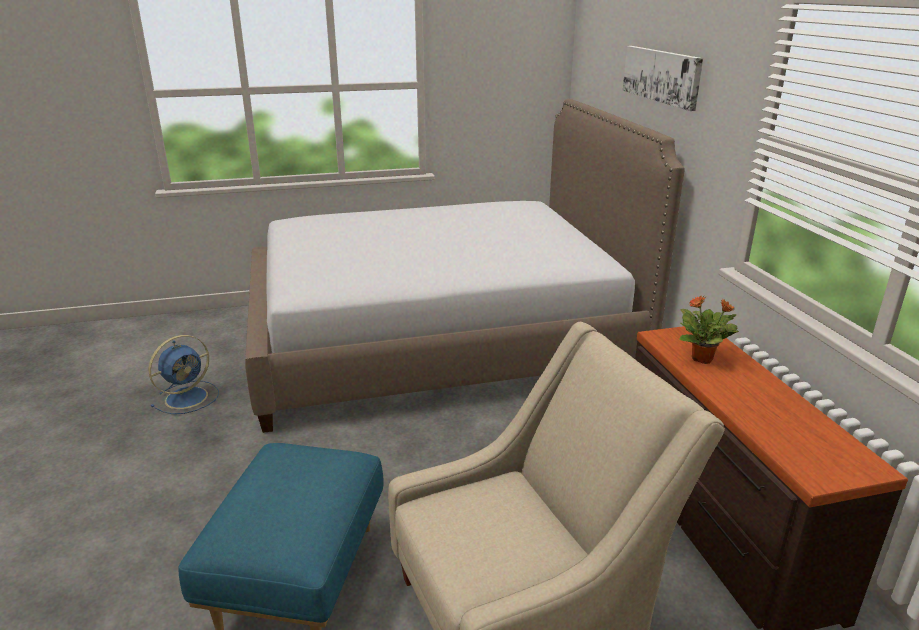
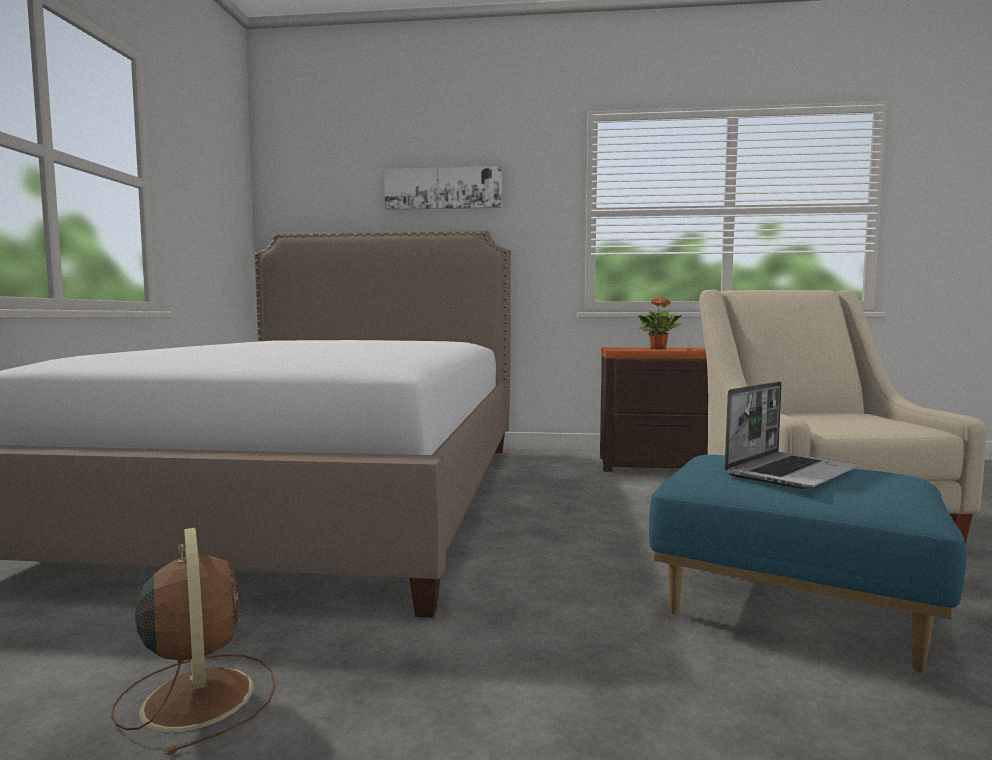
camera: 70 degrees left, 20 degrees down
(188, 397) = (198, 696): blue fan -> brown fan
(286, 490) = (790, 472): none -> laptop

